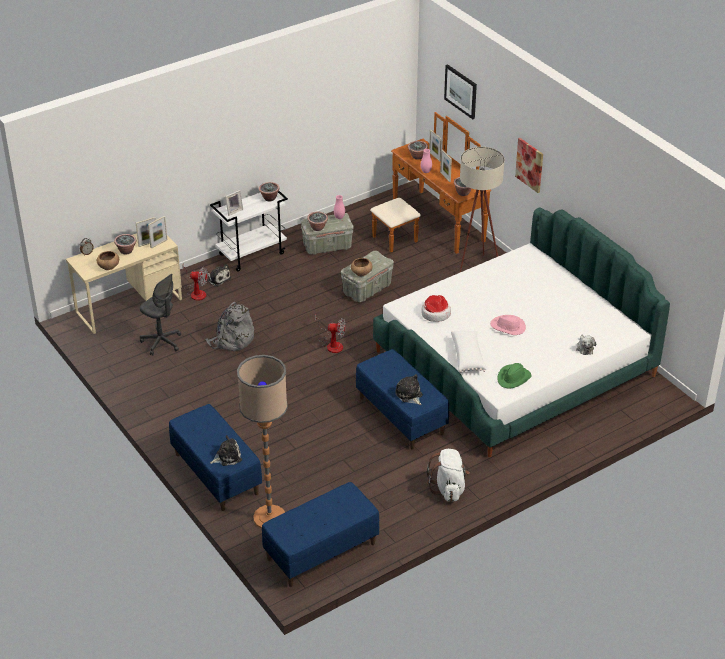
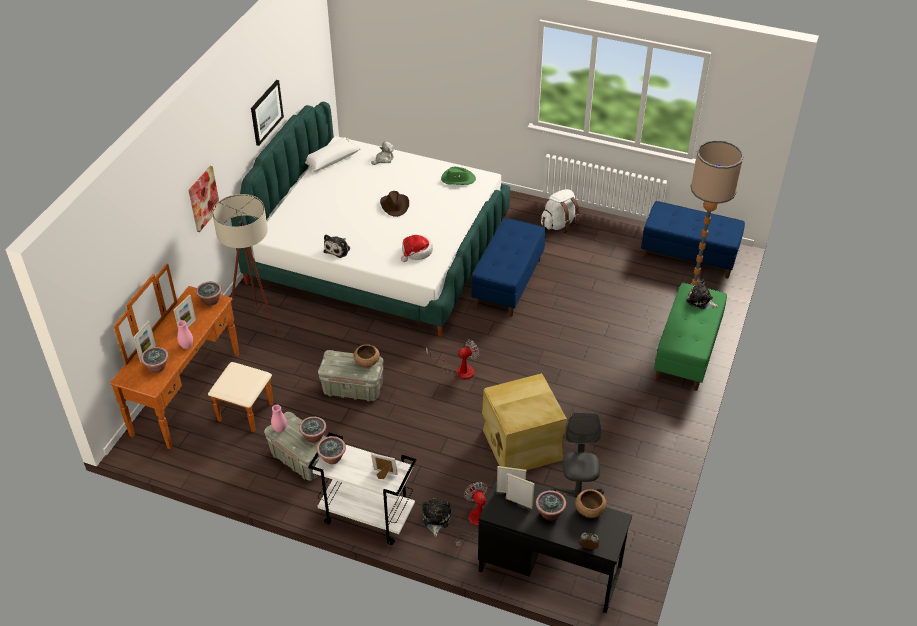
camera: 125 degrees left, 5 degrees up
(129, 305) = (549, 568): beige desk -> black desk
(216, 474) = (687, 353): blue bench -> green bench
(232, 340) = (521, 444): grey backpack -> beige storage box
(332, 344) = (459, 370): fan -> fan turned 90 degrees clockwise
(409, 395) = (521, 239): plush toy -> plush toy (338, 249)
(461, 91) = (122, 257): picture -> picture (266, 112)
(468, 357) = (456, 211): white pillow -> white pillow (331, 160)
(508, 327) = (395, 206): pink hat -> brown hat

